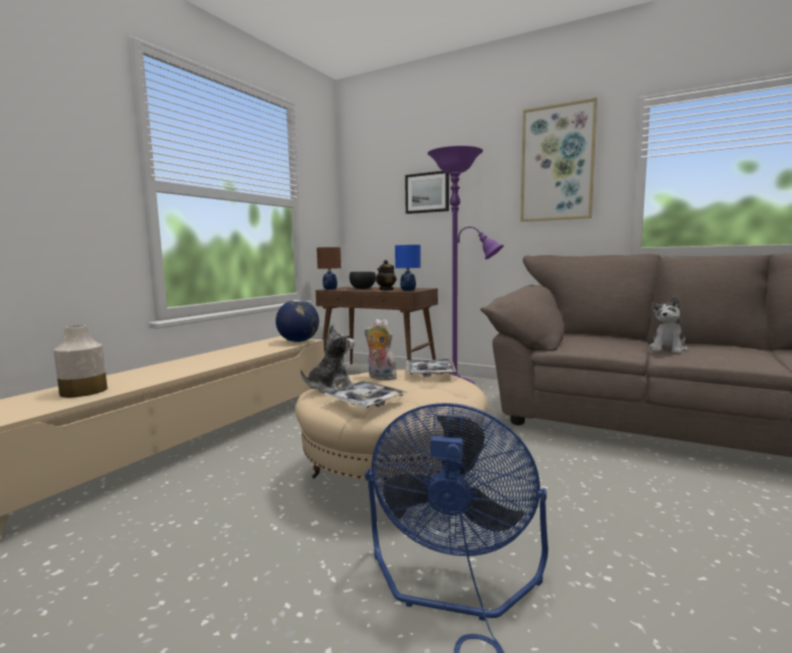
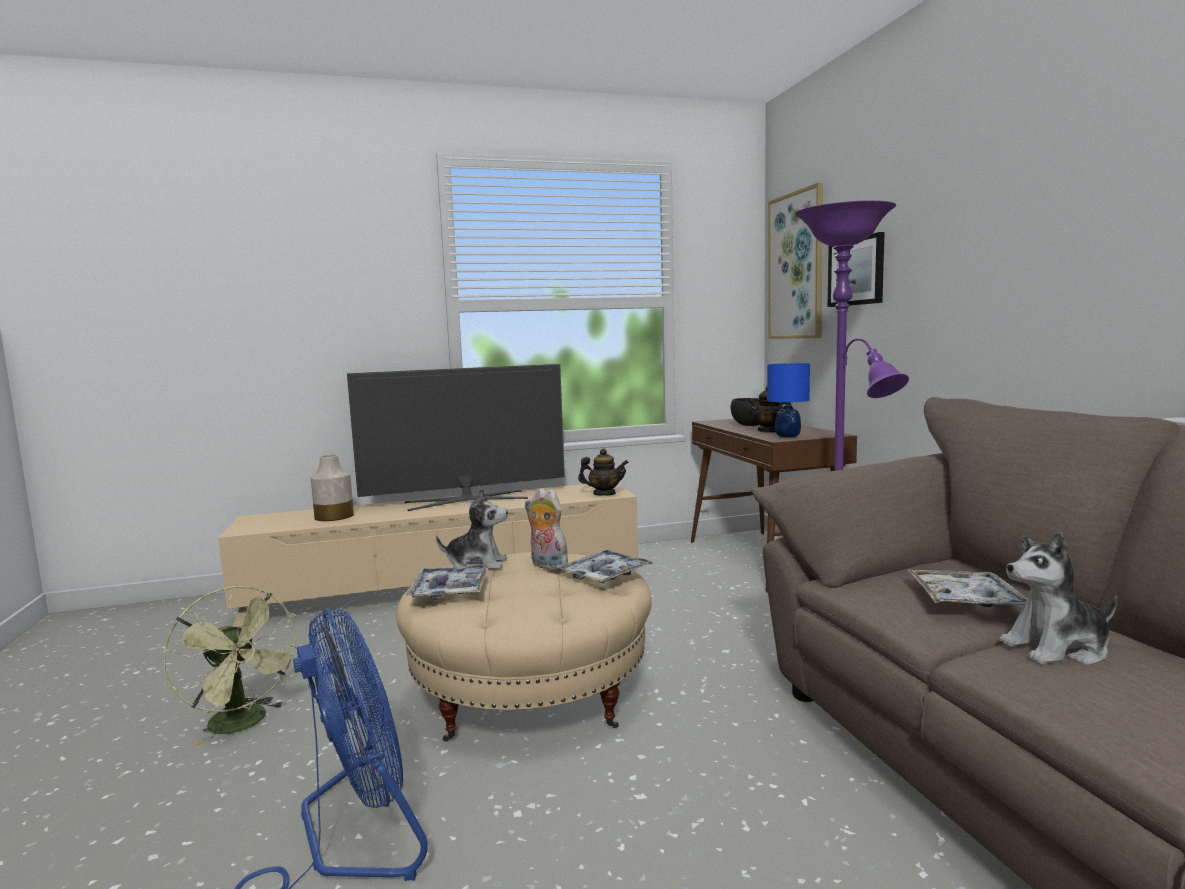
camera: 45 degrees right, 0 degrees up
(196, 360) = (467, 500): none -> television
(206, 595) = (244, 724): none -> green fan
(298, 341) = (604, 494): globe -> teapot
(330, 289) = (713, 421): brown table lamp -> none
(380, 377) = (546, 565): plush toy -> plush toy turned 45 degrees counterclockwise
(557, 163) = (1050, 205): picture -> picture (796, 266)
(612, 341) = (965, 599): none -> tray

